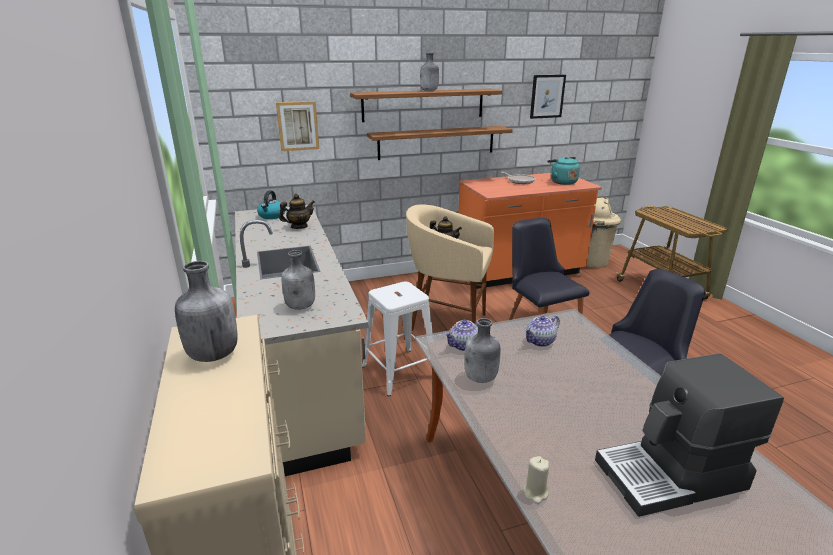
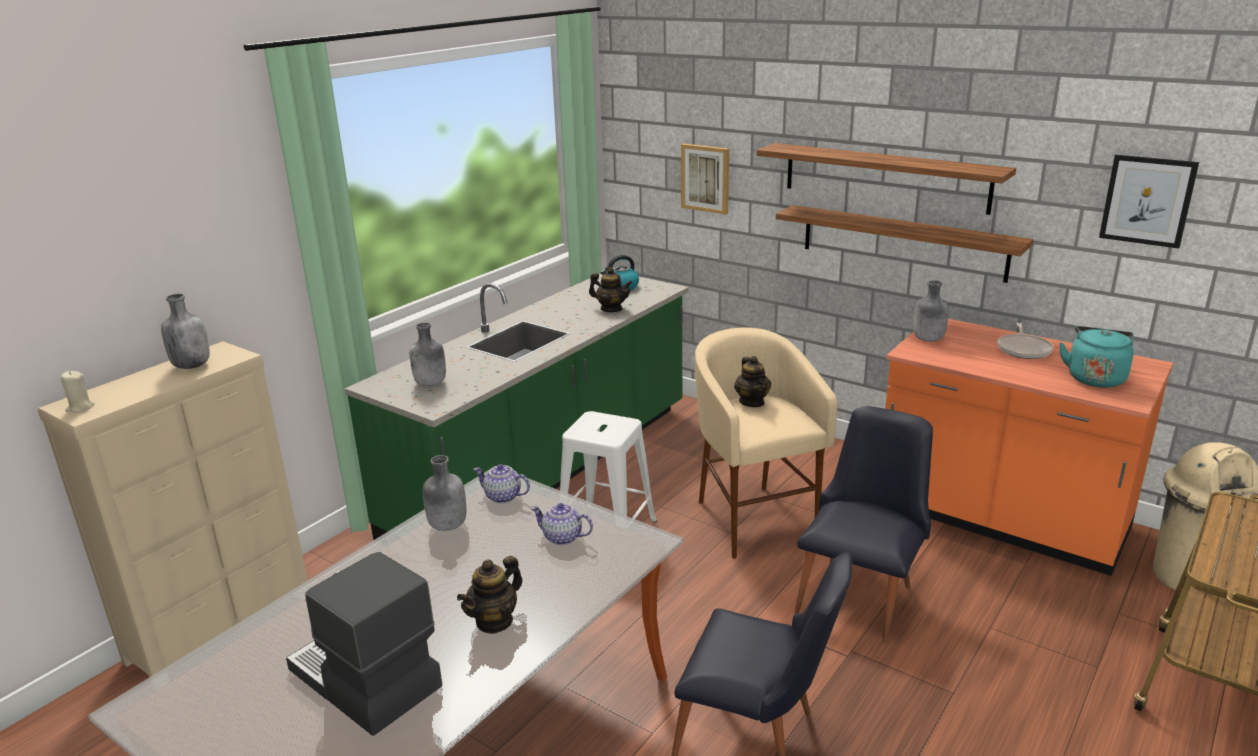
camera: 55 degrees right, 0 degrees up
(298, 364) = (546, 470): beige counter -> green counter
(429, 91) = (879, 158): grey bottle -> grey bottle (928, 339)
(535, 492) = (289, 606): beige candle -> beige candle (80, 408)
(624, 395) = (494, 621): none -> teapot

